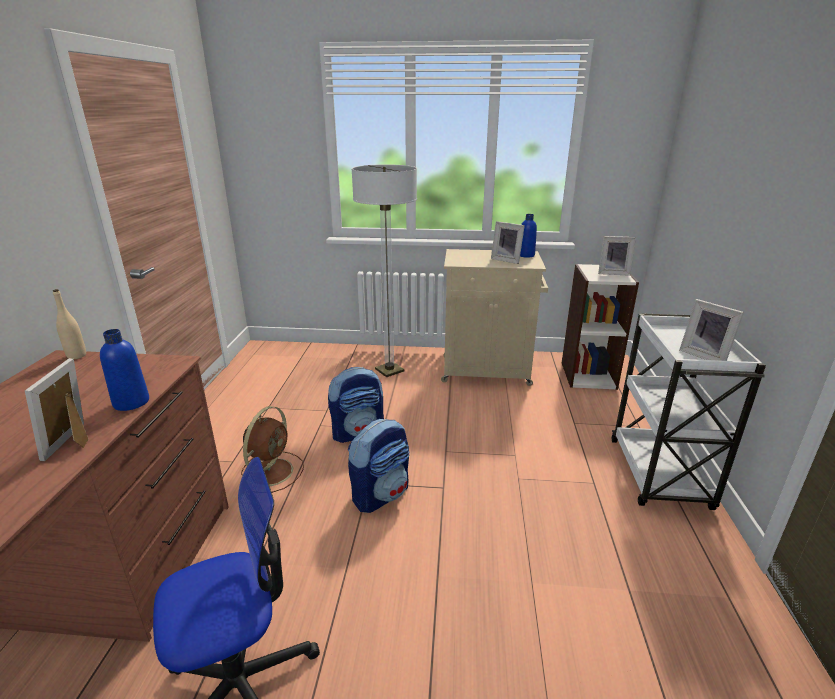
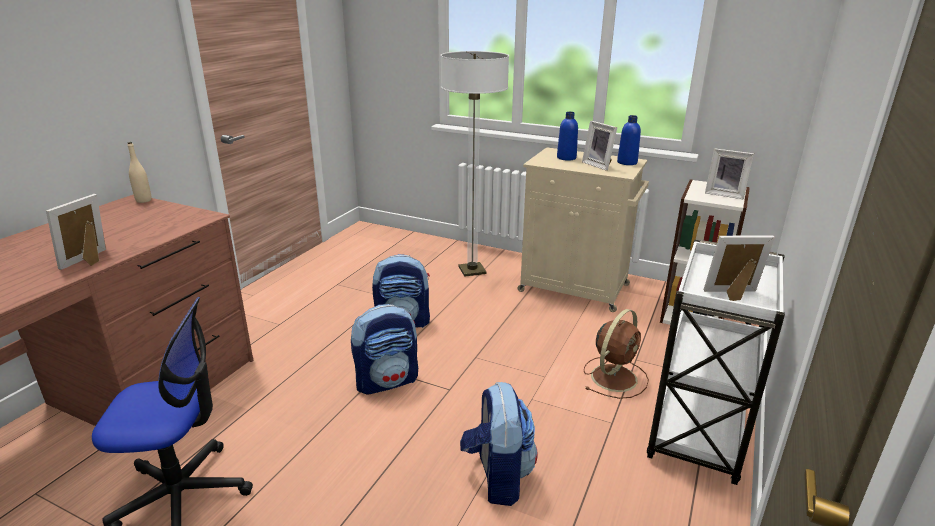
camera: 20 degrees right, 0 degrees up
(131, 402) = (149, 240): blue bottle -> blue bottle (566, 158)
(272, 471) = (306, 339): brown fan -> brown fan (615, 377)
(538, 559) = (497, 476): none -> backpack
(705, 355) = (733, 295): picture frame -> picture frame turned 105 degrees clockwise

